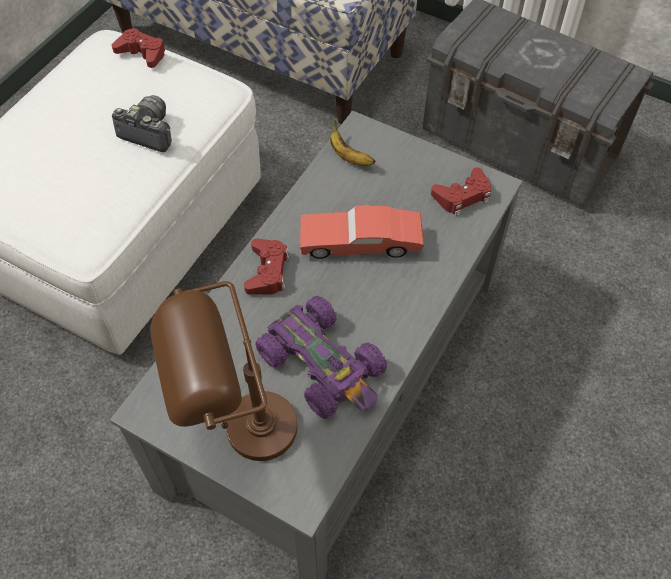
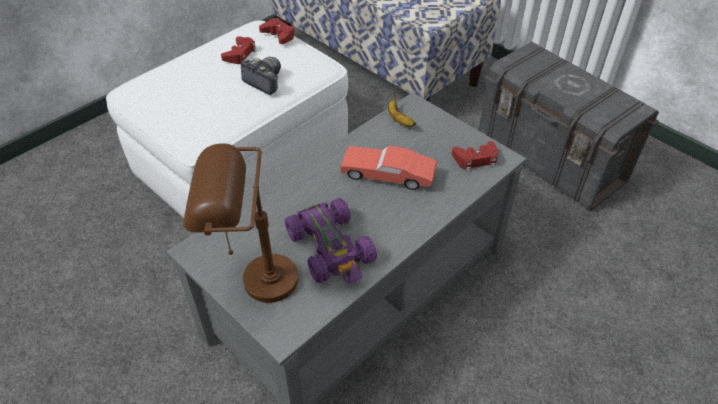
camera: 15 degrees right, 10 degrees down
(267, 271) = (313, 180): red game controller -> red game controller (240, 54)

